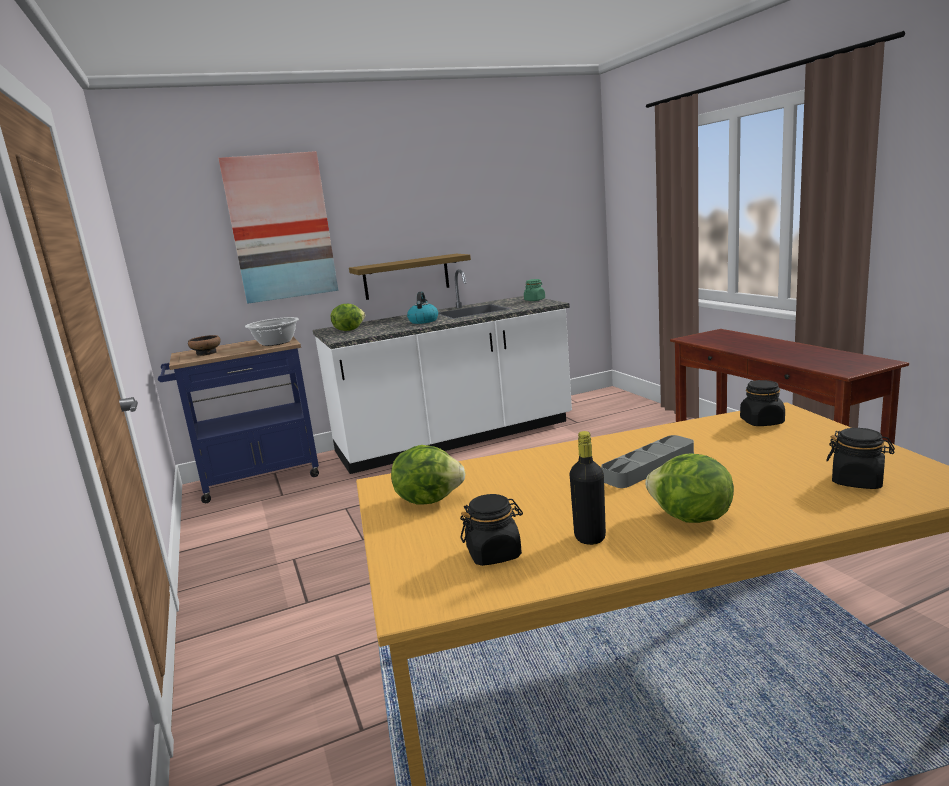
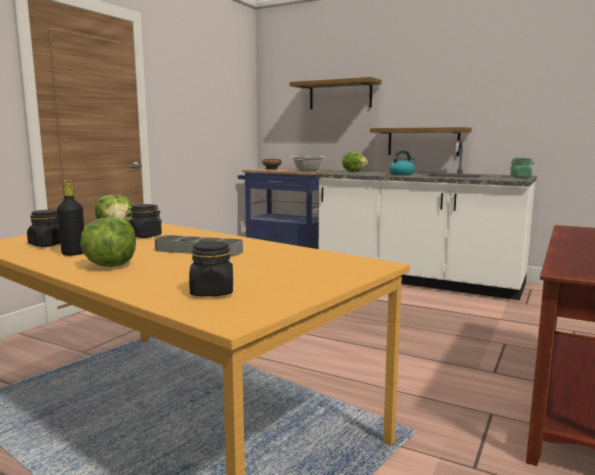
camera: 50 degrees right, 5 degrees down
(281, 227) = (340, 95): picture -> shelf
(762, 422) = (335, 262): black jar -> black jar (145, 236)

